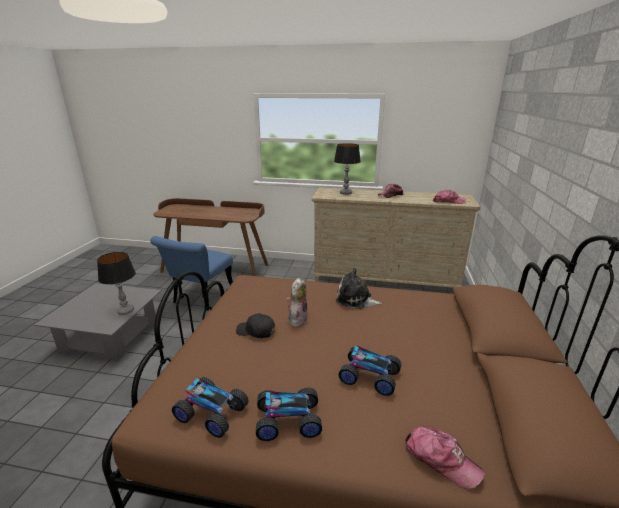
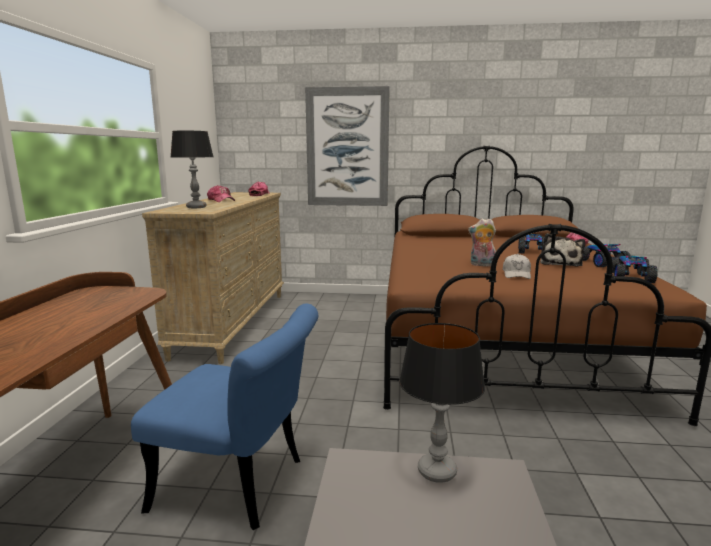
camera: 95 degrees left, 10 degrees down
(256, 331) = (516, 274): black cap -> white cap
(356, 299) = (429, 252): plush toy -> plush toy (560, 263)
(529, 179) = (347, 147): none -> picture

